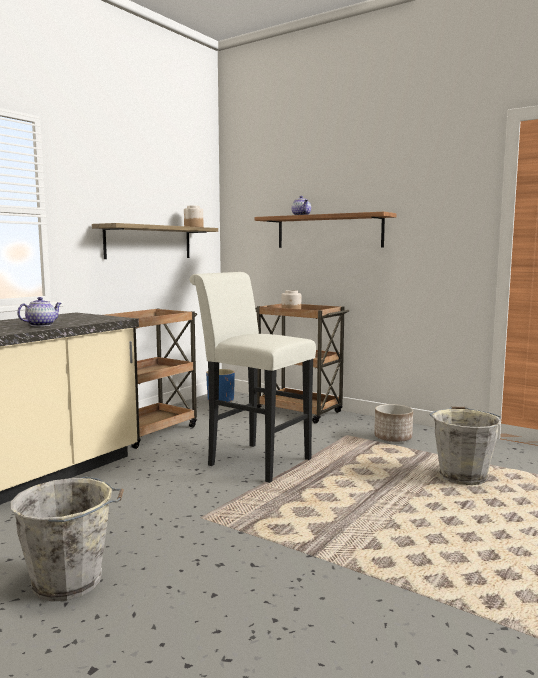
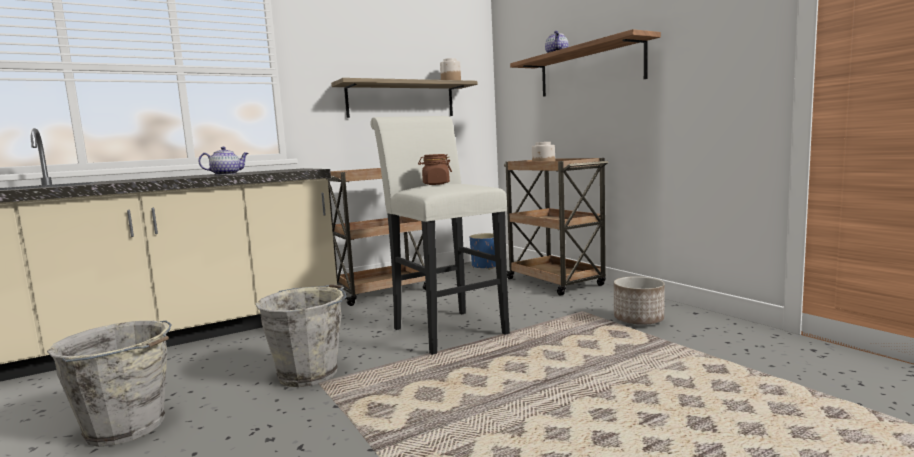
camera: 25 degrees right, 0 degrees up
(253, 335) = (435, 184): none -> brown jar
(462, 476) = (688, 379): grey bucket -> grey bucket (310, 373)

